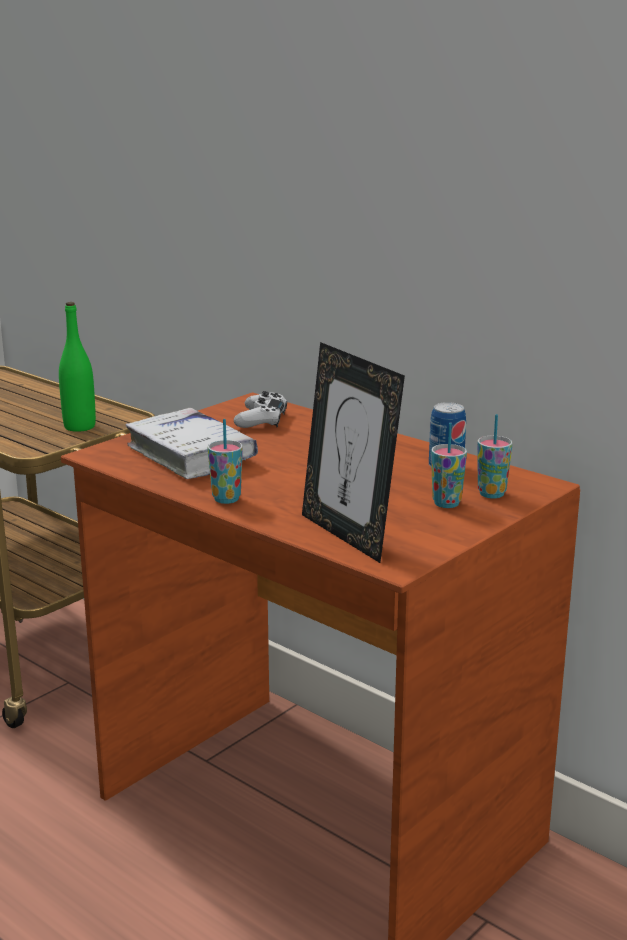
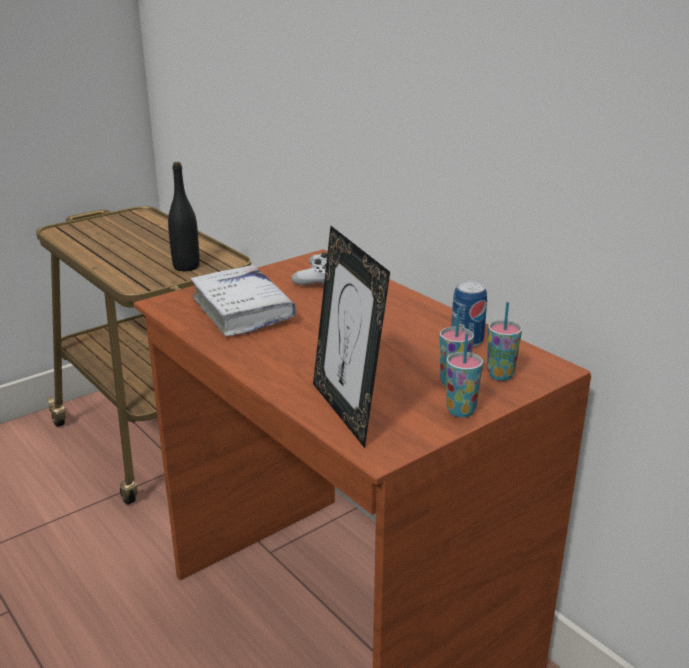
camera: 10 degrees right, 5 degrees up
(79, 427) = (186, 267): green bottle -> black bottle
(226, 499) = (252, 360): cup -> cup (461, 411)

